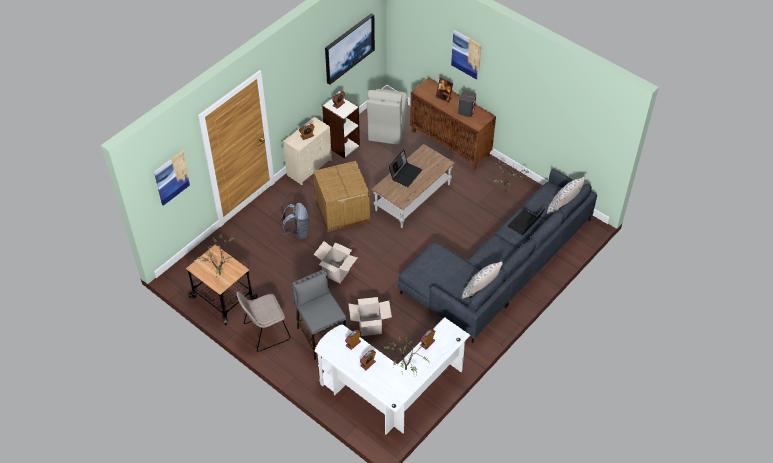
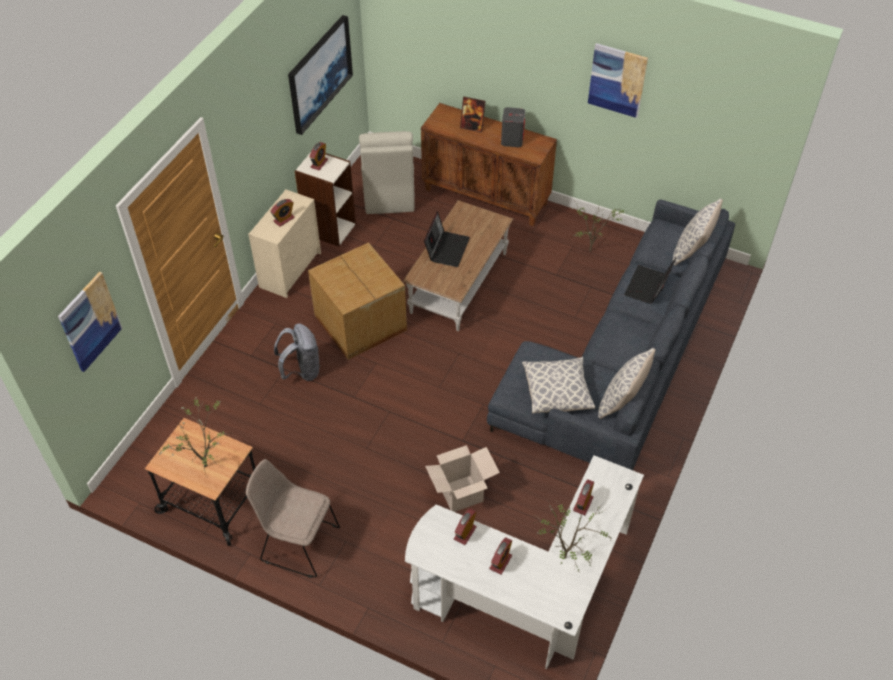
camera: 15 degrees left, 0 degrees up
(265, 332) = (297, 542): beige chair -> beige chair turned 60 degrees clockwise
(321, 336) = (390, 528): grey stool -> none
(336, 272) = (381, 420): cardboard box -> none
(441, 277) = (556, 392): none -> pillow
(466, 54) = (503, 51): picture -> picture (617, 80)

